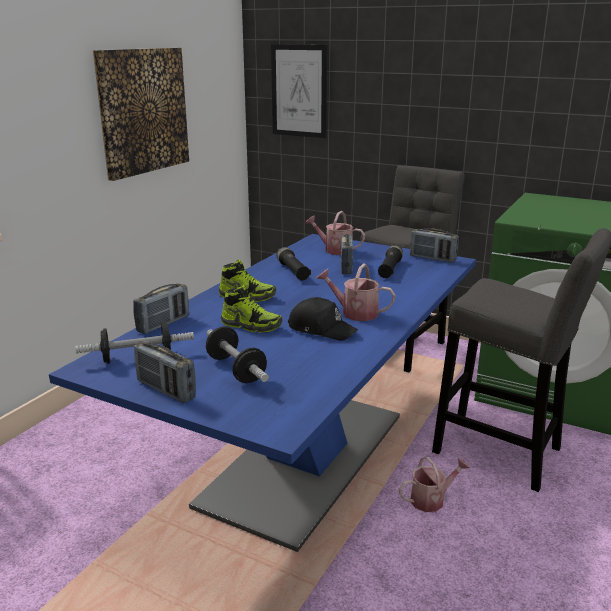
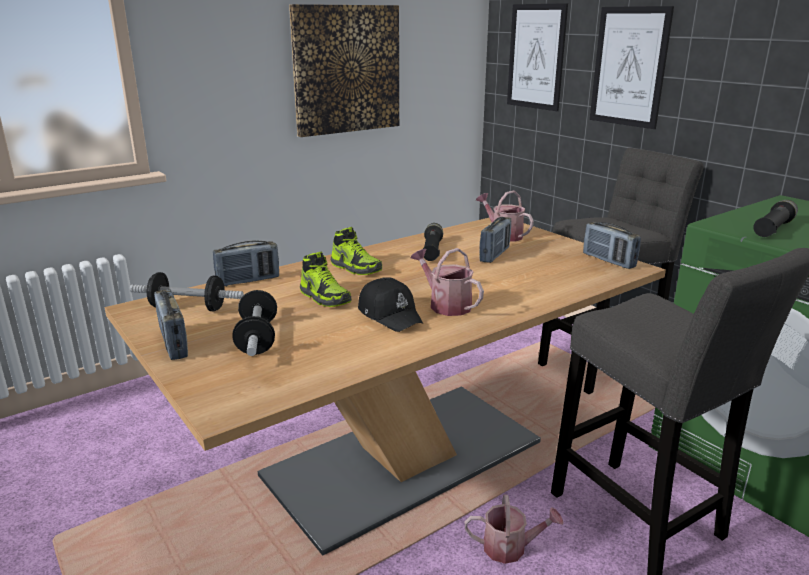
camera: 25 degrees right, 0 degrees up
(305, 459) = (404, 460): blue dining table -> beige dining table
(390, 98) = (629, 67): none -> picture
(390, 269) = (542, 264): black flashlight -> black flashlight (773, 229)

